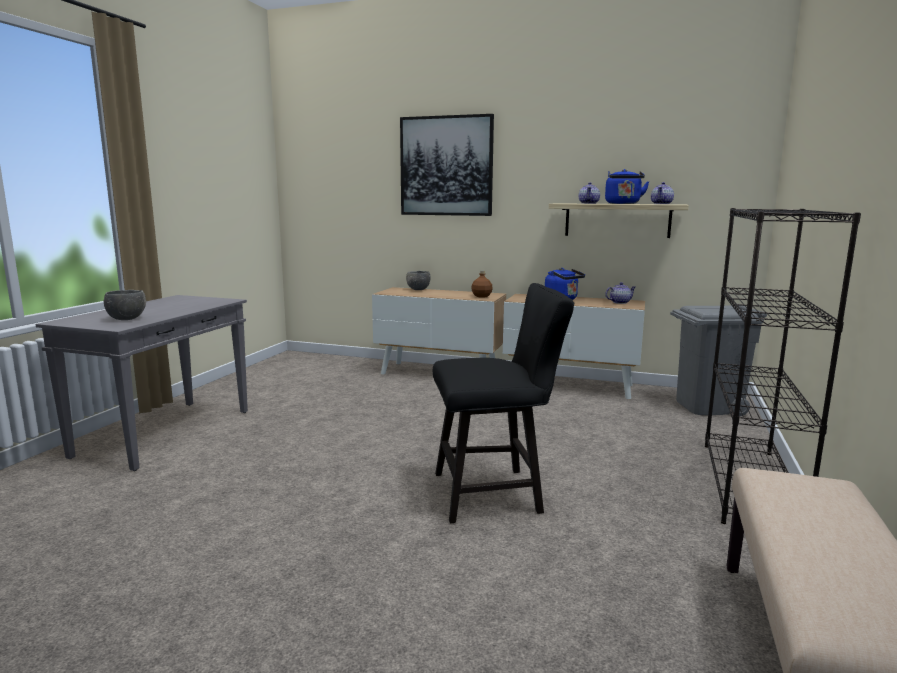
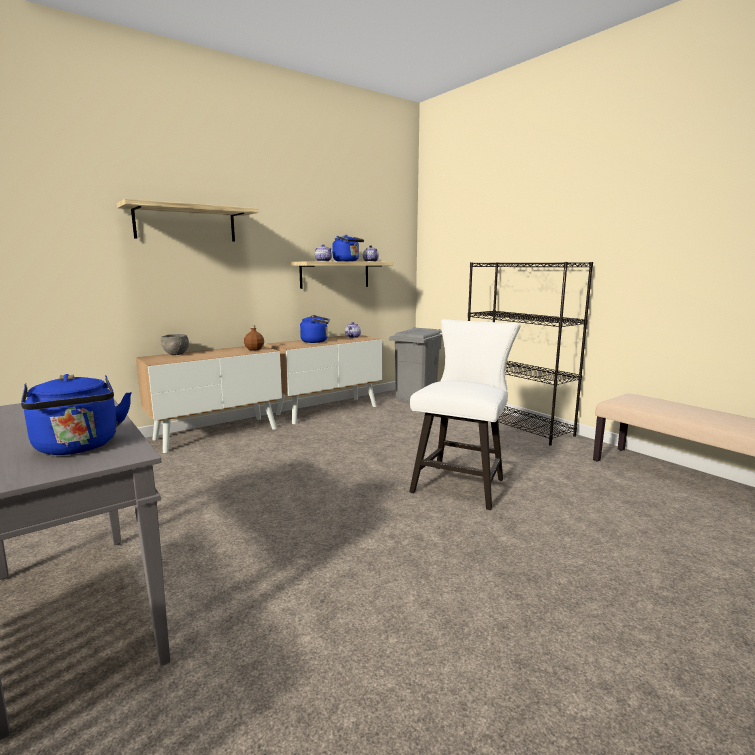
camera: 55 degrees left, 0 degrees up
(126, 319) = (78, 447): grey bowl -> blue kettle
(446, 166) = (185, 223): picture -> shelf
(495, 493) = (461, 483): black chair -> white chair

